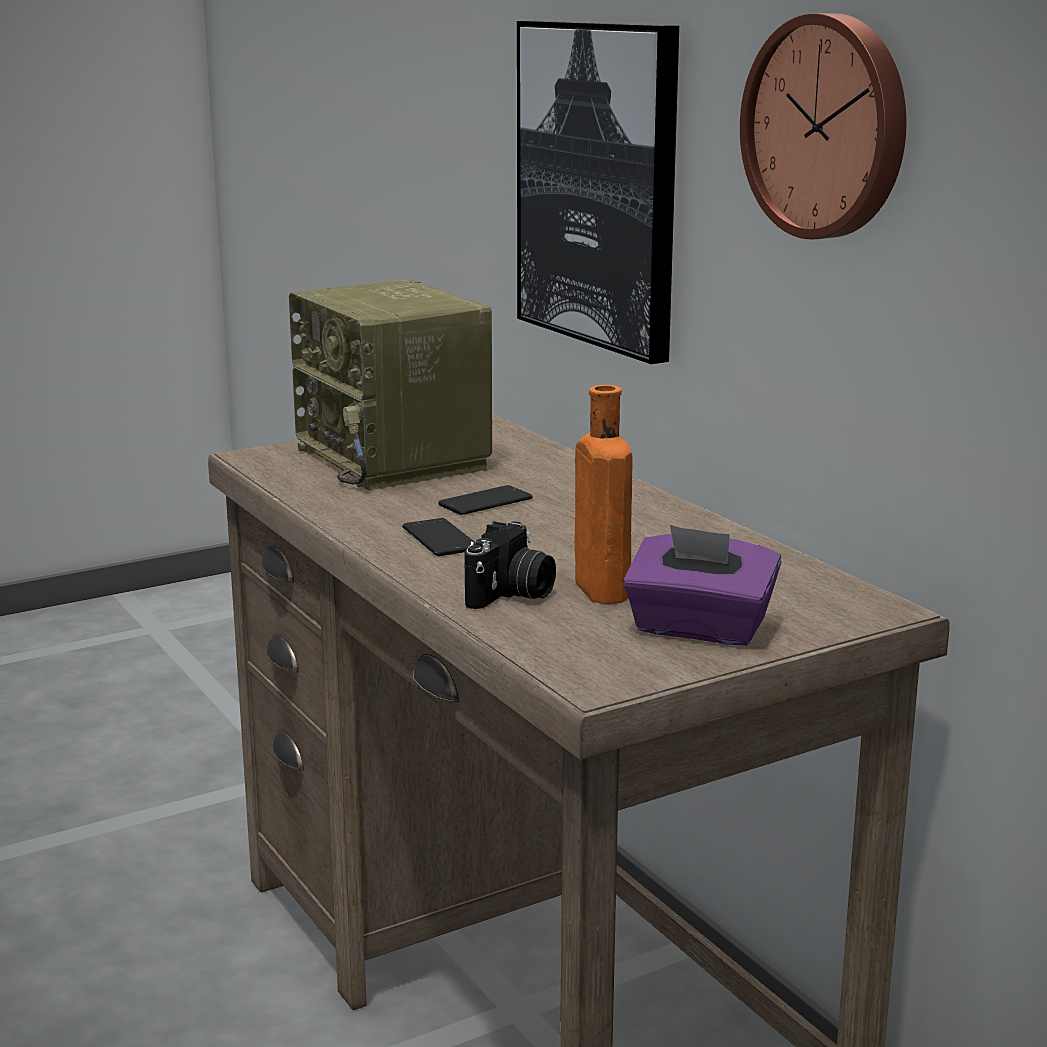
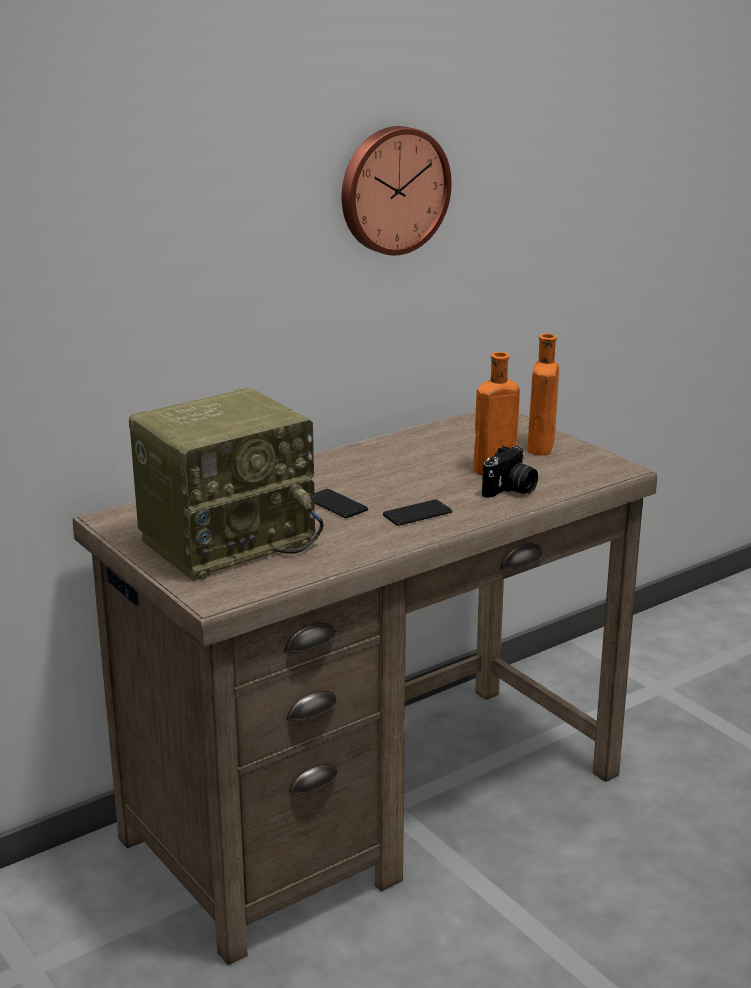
camera: 95 degrees left, 5 degrees up
(512, 595) = (510, 490): camera -> camera turned 105 degrees clockwise
(599, 185) = (185, 283): picture -> none
(699, 629) = (540, 448): purple tissue box -> orange bottle

